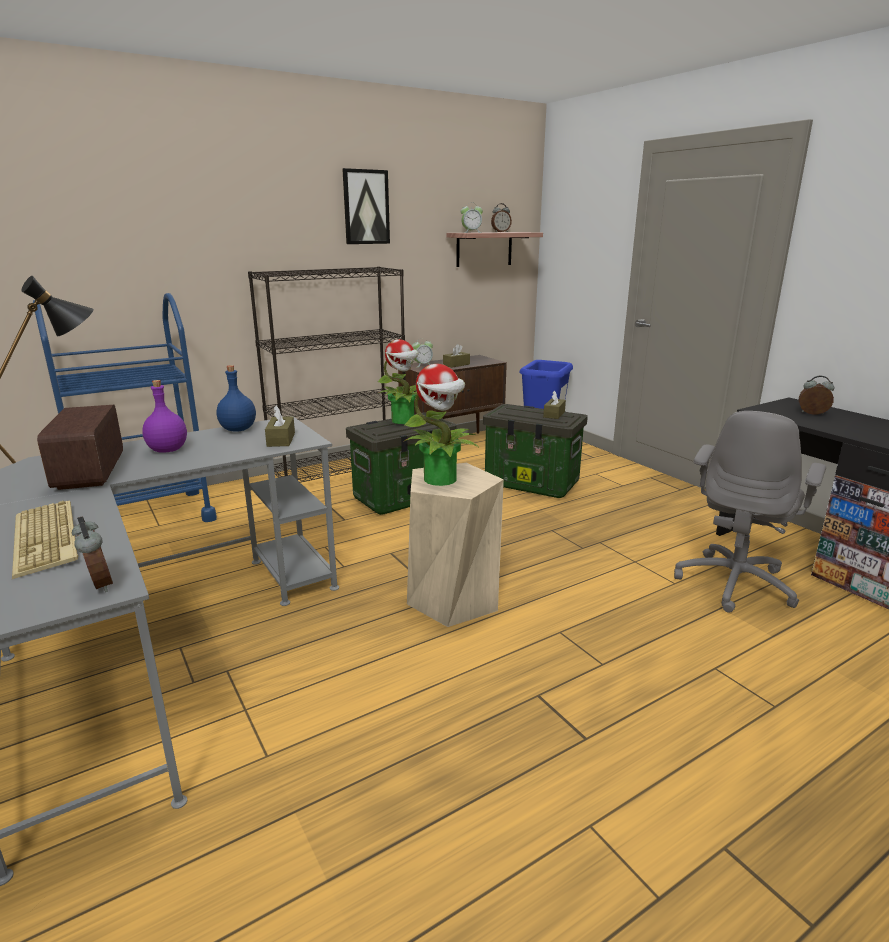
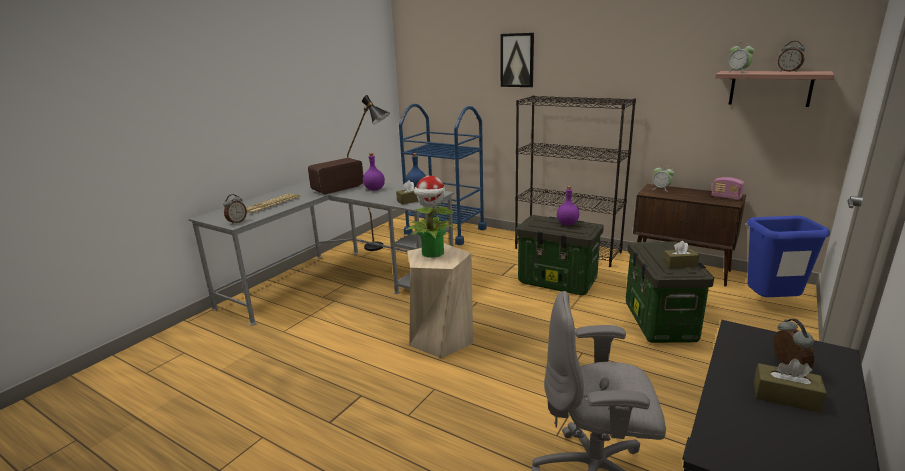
camera: 65 degrees right, 0 degrees up
(366, 207) = (635, 49): picture -> picture (517, 60)
(404, 420) = (567, 223): potted plant -> purple bottle
(456, 365) = (688, 196): brown tissue box -> brown tissue box (785, 397)
(477, 359) = (726, 197): none -> radio

